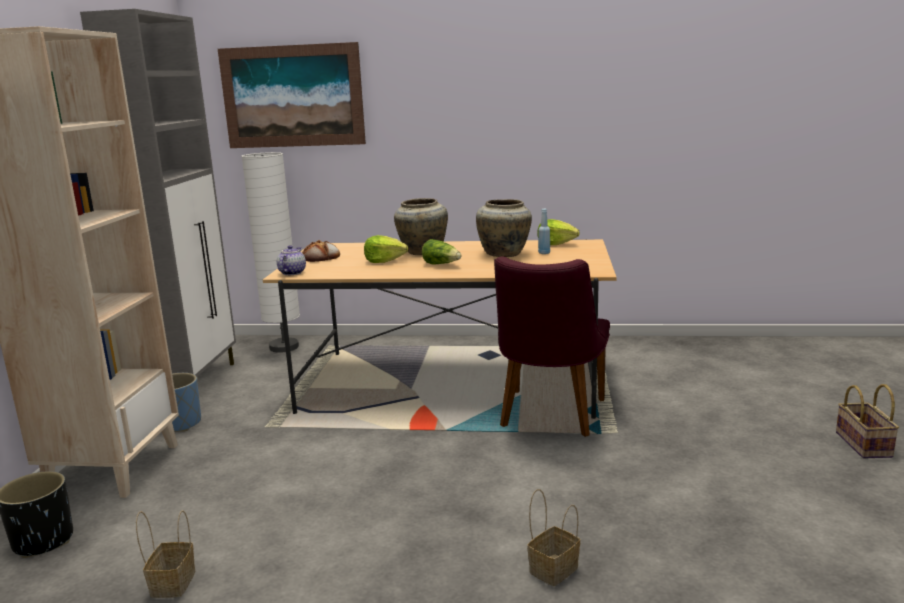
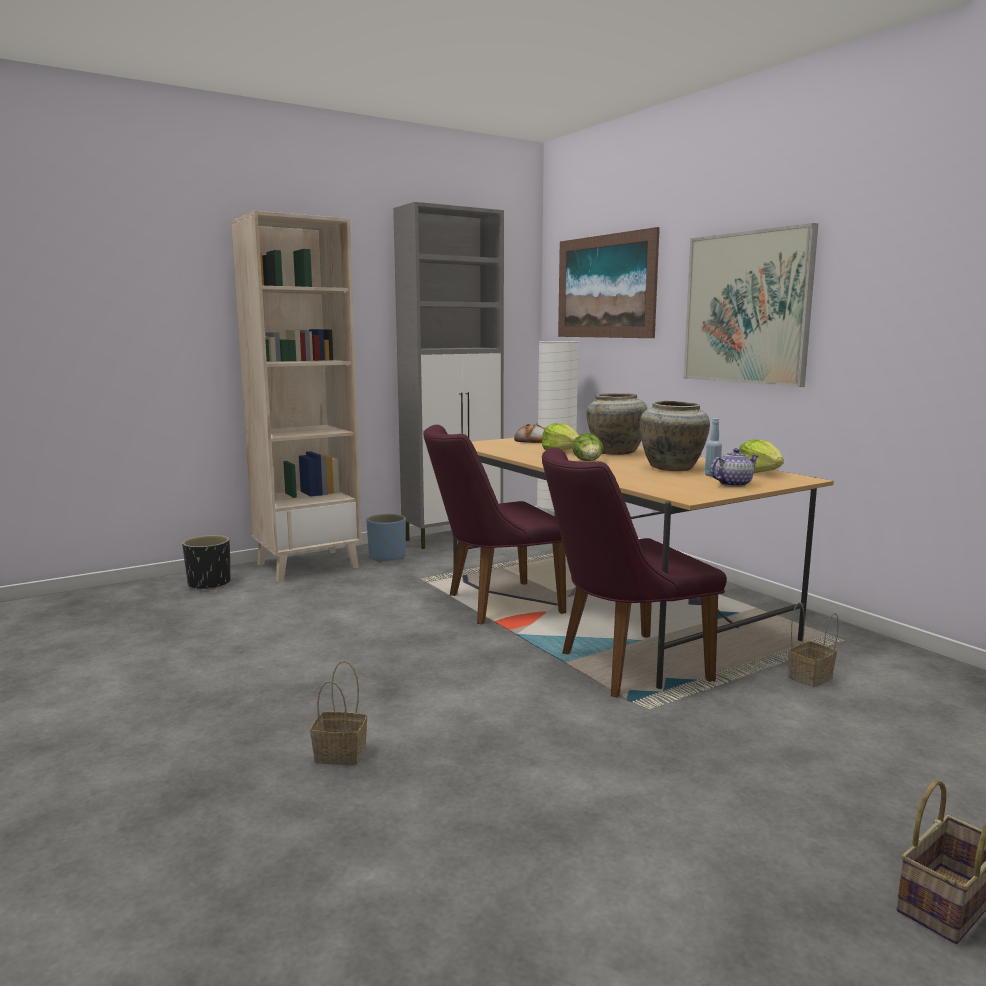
camera: 50 degrees right, 5 degrees down
(173, 582) = (196, 630): basket -> basket (810, 677)
(291, 273) = (476, 444): teapot -> teapot (733, 484)
(375, 418) = (493, 604): none -> purple chair
(465, 115) = (746, 308): none -> picture

